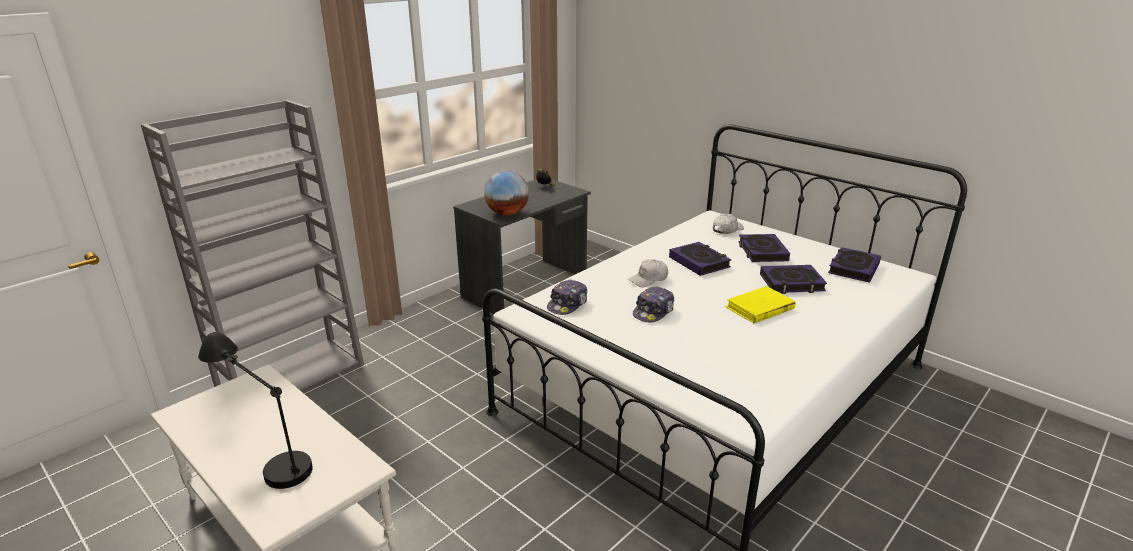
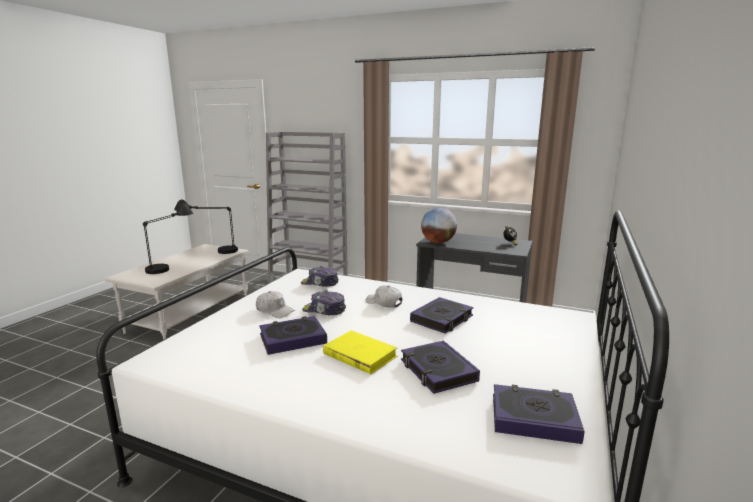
camera: 70 degrees right, 10 degrees down
(223, 405) = (210, 251): none -> black table lamp
(727, 229) = (548, 326): white cap -> white cap (275, 311)
(762, 252) = (510, 349): book -> book (293, 339)

